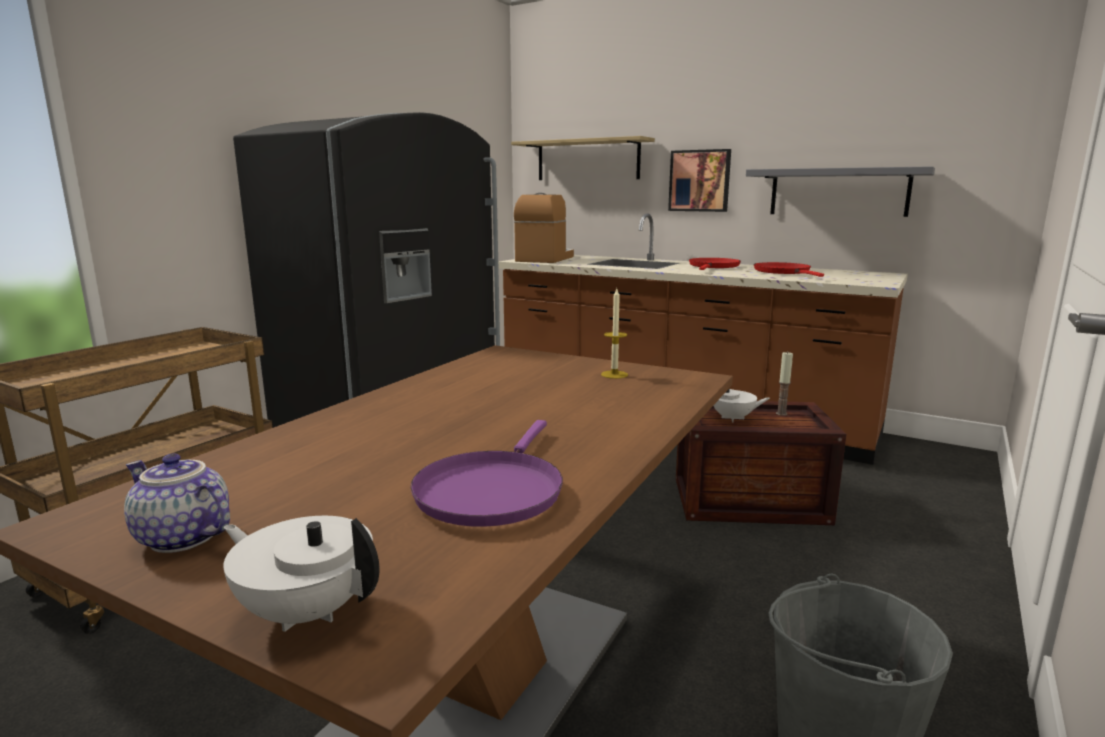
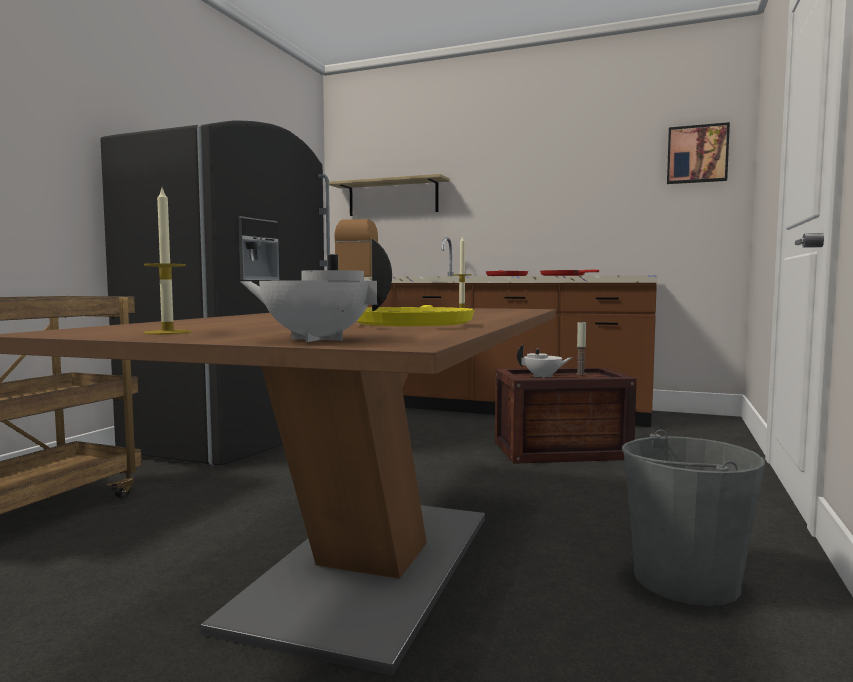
camera: 10 degrees left, 10 degrees down
(180, 538) = (167, 332): teapot -> candle
(491, 491) = (413, 324): purple frying pan -> yellow frying pan
(700, 181) = (489, 211): picture -> picture (697, 154)
(838, 192) = (599, 216): grey shelf -> none

